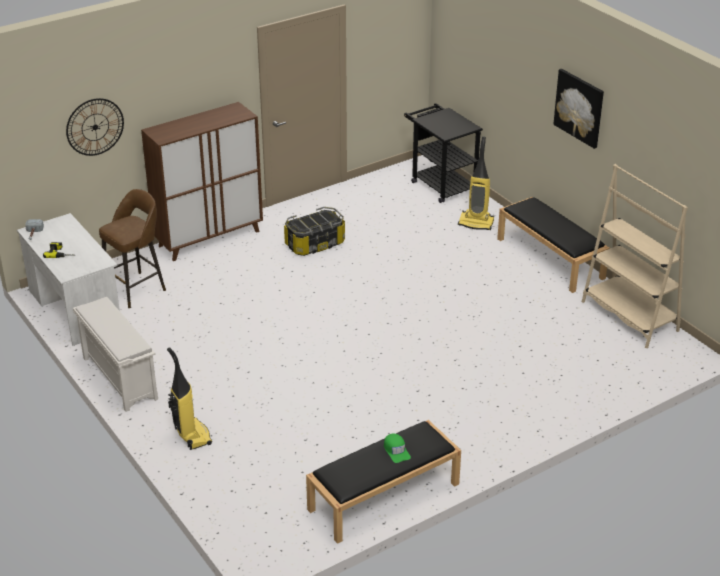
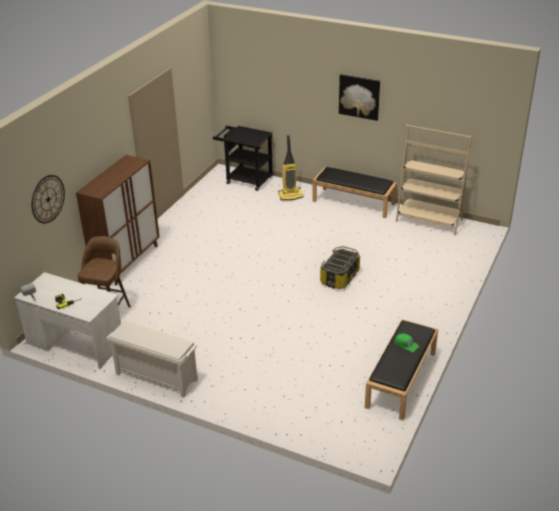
camera: 30 degrees left, 0 degrees up
(192, 435) = (244, 394): vacuum cleaner -> none
(315, 244) = (203, 242): storage box -> storage box (340, 277)

